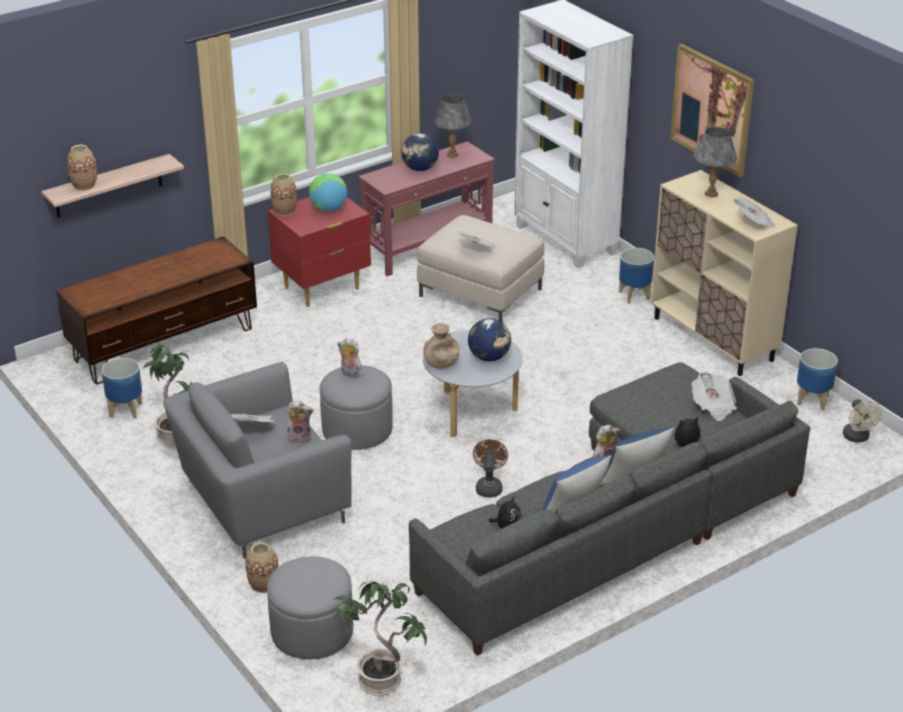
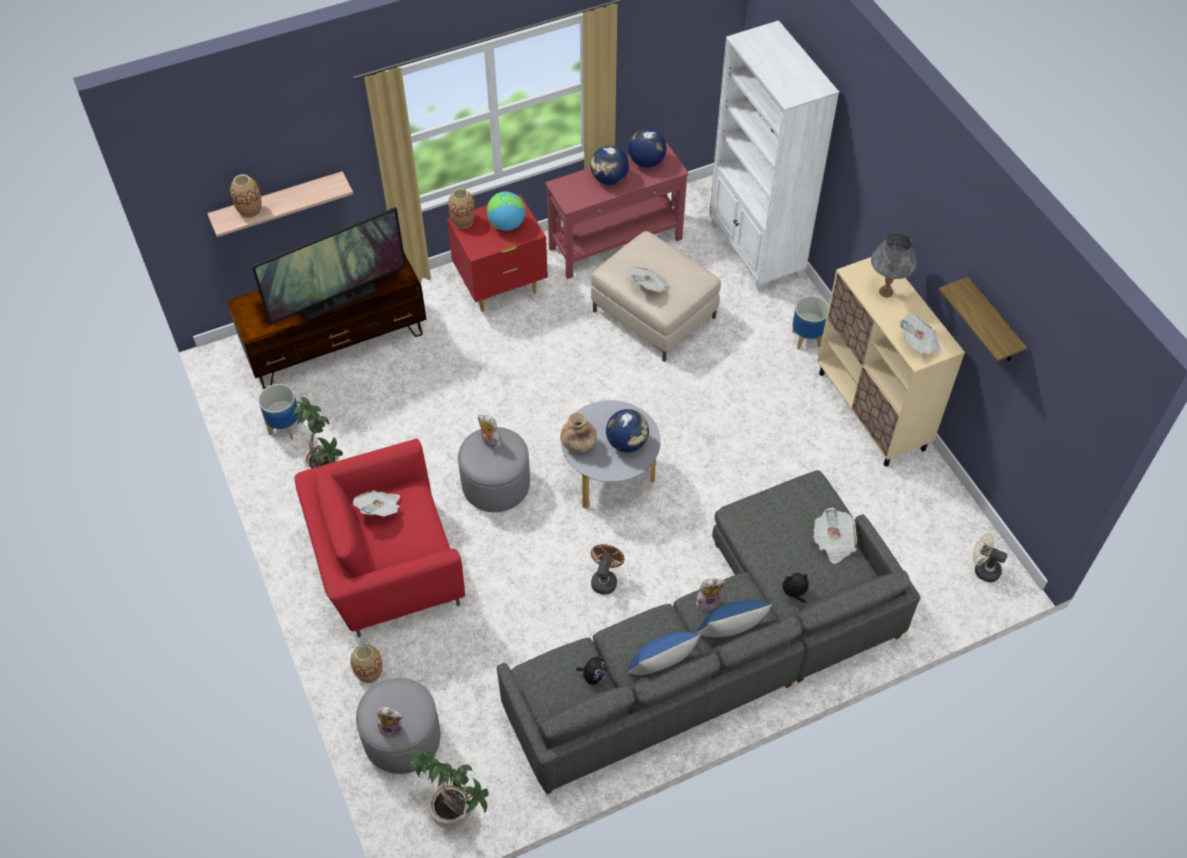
camera: 10 degrees right, 20 degrees up
(173, 279) = (339, 300): none -> television
(261, 503) = (387, 567): grey armchair -> red armchair
(300, 437) = (421, 529): plush toy -> plush toy (392, 728)
(452, 155) = (646, 162): grey table lamp -> globe
(712, 109) = (903, 201): picture -> none
(811, 400) = (949, 510): planter -> none
(819, 180) = (992, 323): none -> shelf
(857, 438) = (982, 569): beige fan -> beige fan turned 120 degrees clockwise

